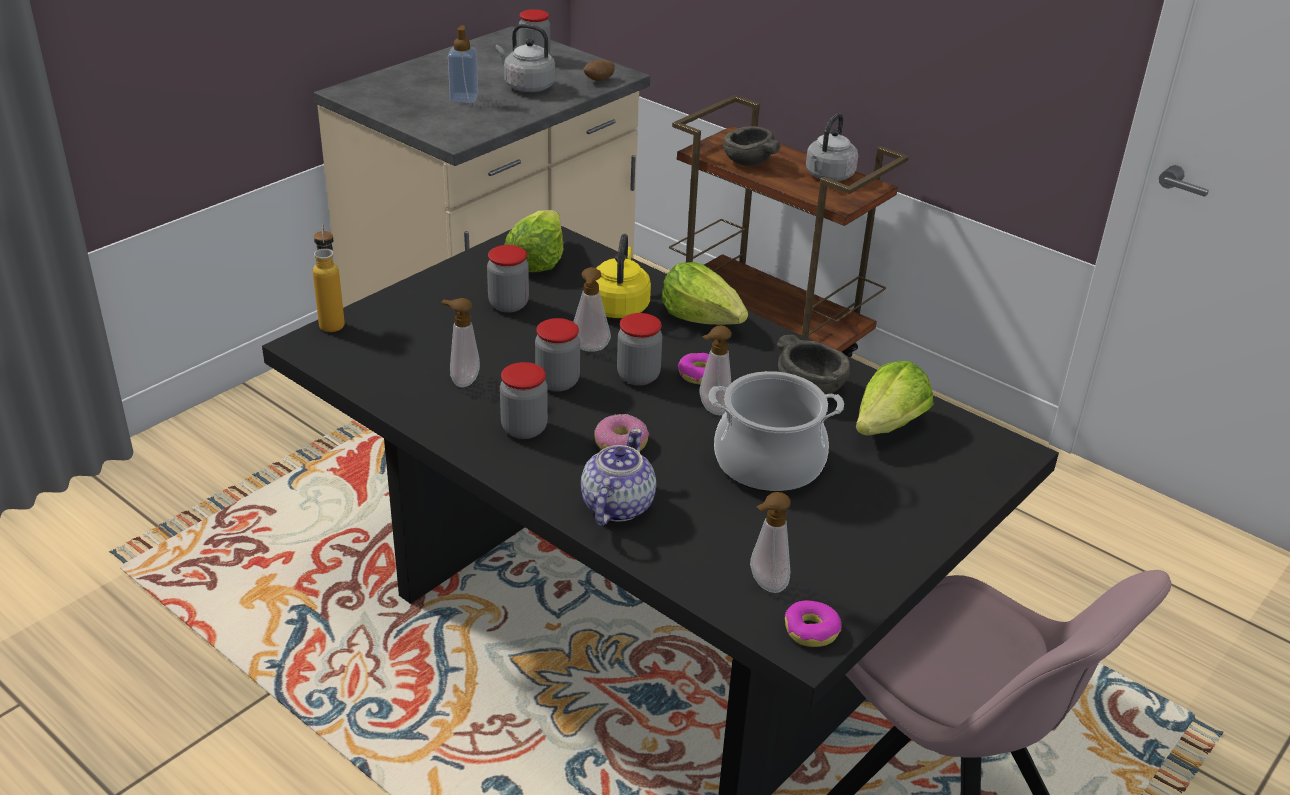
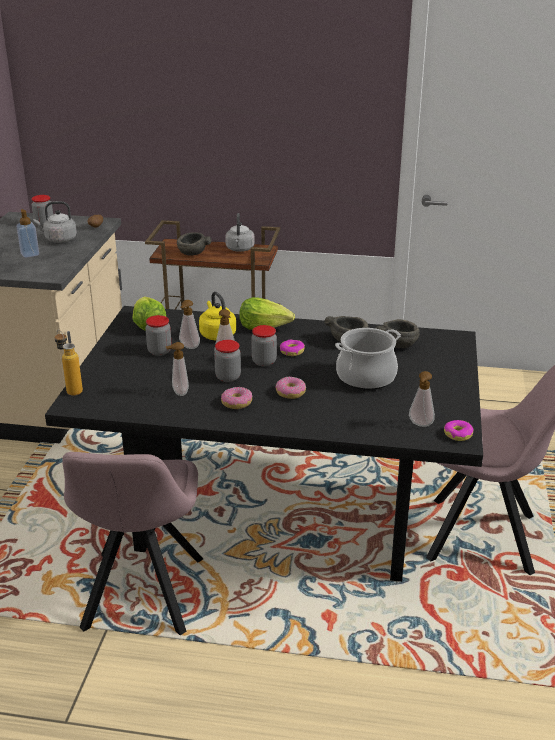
camera: 30 degrees left, 5 degrees down
(356, 663) = (142, 593): none -> pink chair
(524, 429) = (237, 403): jar -> donut
(616, 506) = (320, 419): teapot -> none
(712, 410) = (315, 364): soap dispenser -> soap dispenser (189, 347)
(888, 426) = (398, 344): lettuce -> grey bowl

